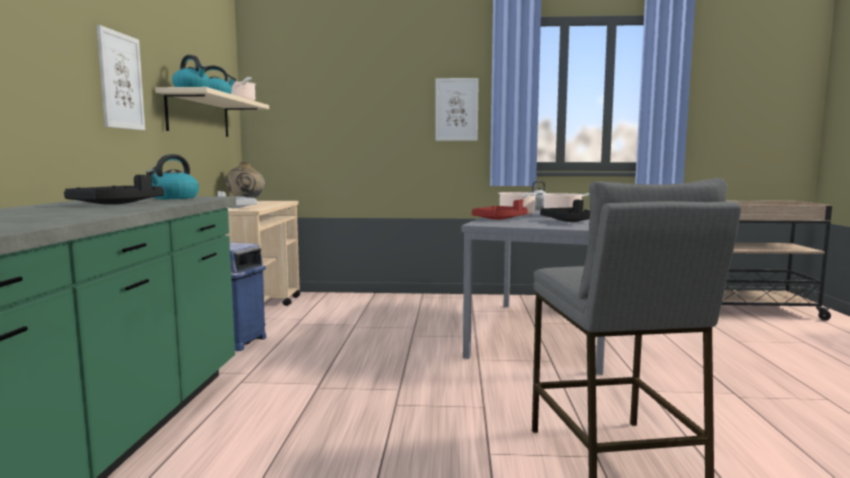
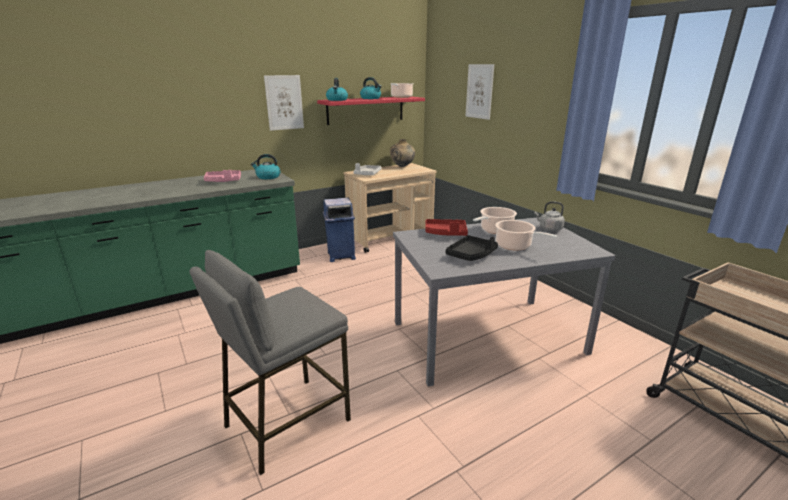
camera: 55 degrees right, 15 degrees up
(117, 204) = (223, 181): black tray -> pink tray
(199, 115) = (365, 110): beige shelf -> red shelf
(456, 109) = (549, 110): picture -> picture (479, 91)

